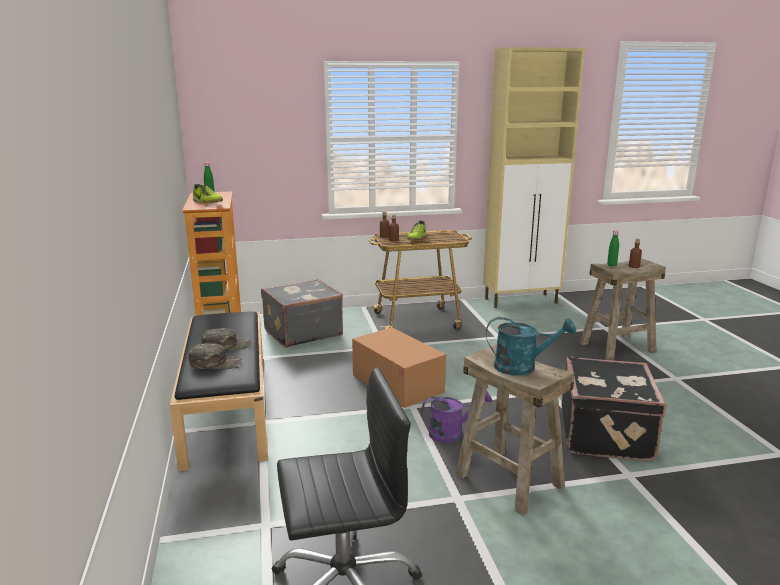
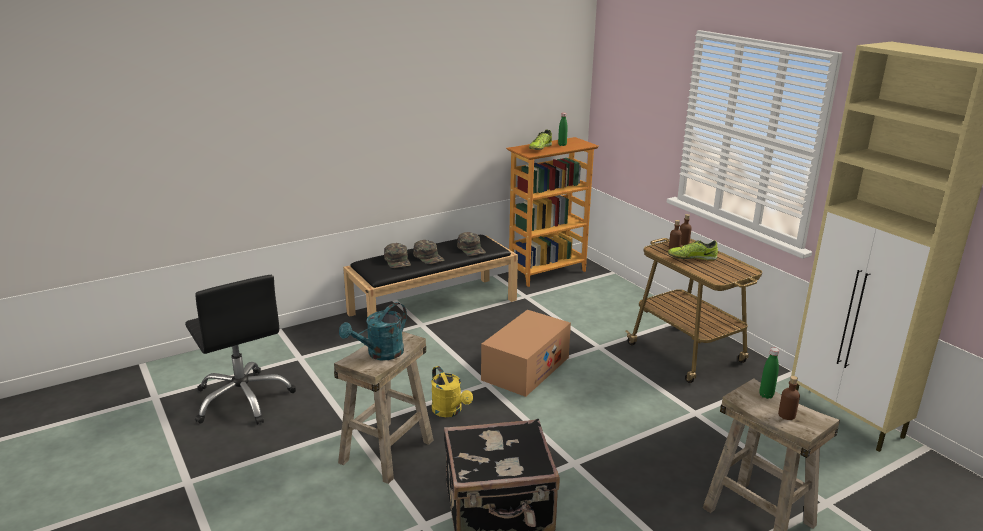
camera: 70 degrees right, 5 degrees up
(233, 323) = (471, 249): none -> green cap
(302, 332) = (592, 301): grey suitcase -> none
(451, 433) = (450, 411): purple watering can -> yellow watering can
(522, 367) = (380, 354): turquoise watering can -> turquoise watering can turned 60 degrees clockwise

